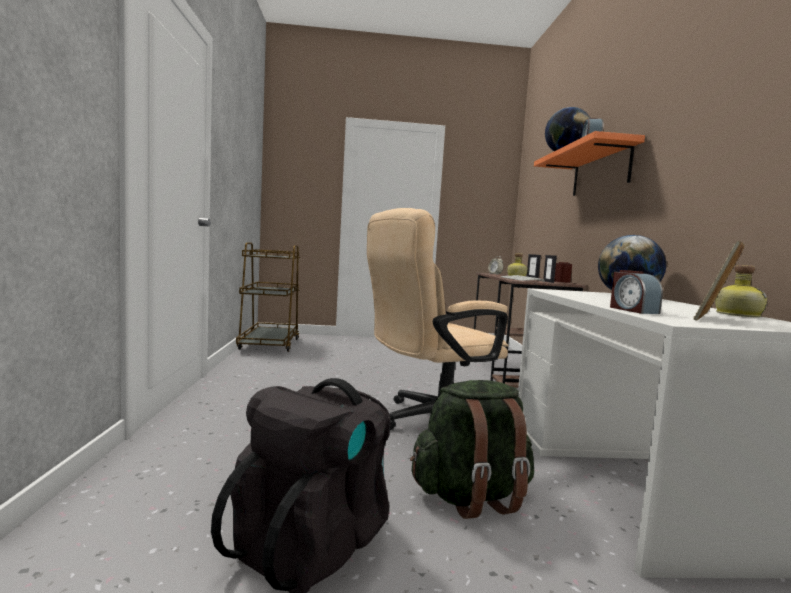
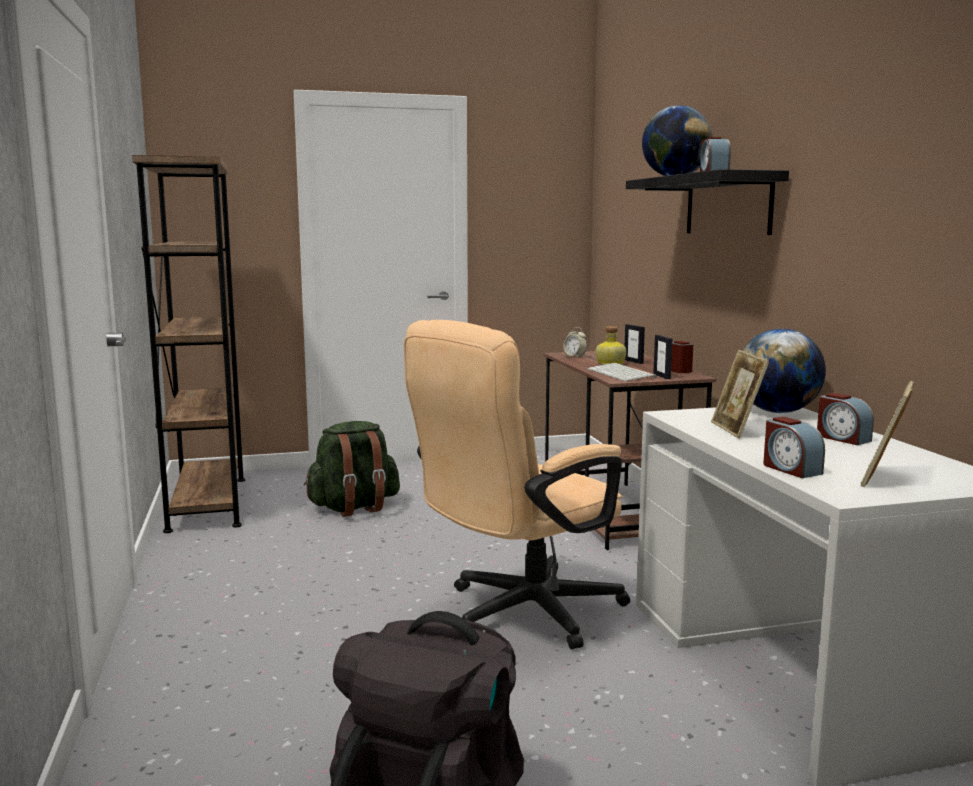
camera: 10 degrees left, 5 degrees up
(269, 345) = (207, 503): brown cart -> brown bookcase
(471, 496) = (605, 722): green backpack -> green backpack (354, 508)
(593, 297) = (736, 430): none -> picture frame
(600, 170) = (727, 205): orange shelf -> black shelf
(677, 305) = (842, 438): none -> alarm clock
(736, 315) = (909, 456): bottle -> none

